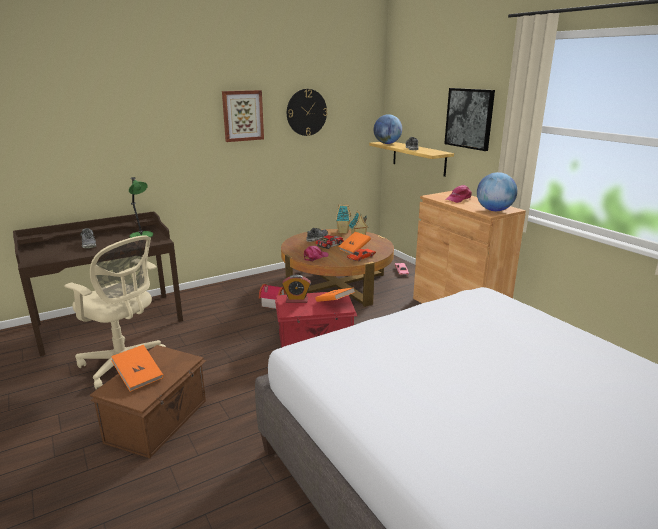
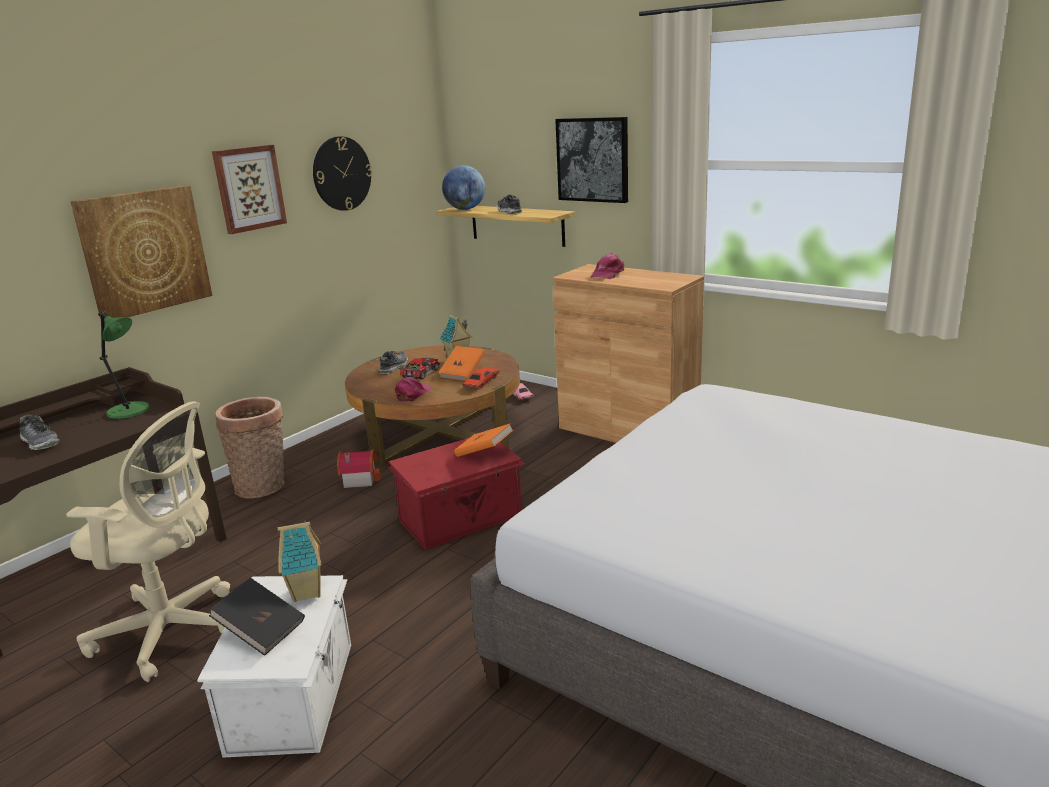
camera: 20 degrees left, 0 degrees up
(139, 377) = (261, 630): orange book -> black book
(159, 421) = (295, 695): brown storage box -> white storage box
(173, 146) = (145, 251): none -> picture
(220, 295) = (263, 486): none -> basket
(296, 300) = (426, 461): alarm clock -> none
(343, 232) = (426, 351): toy house -> toy house (308, 592)
(494, 210) = (667, 282): globe -> none

